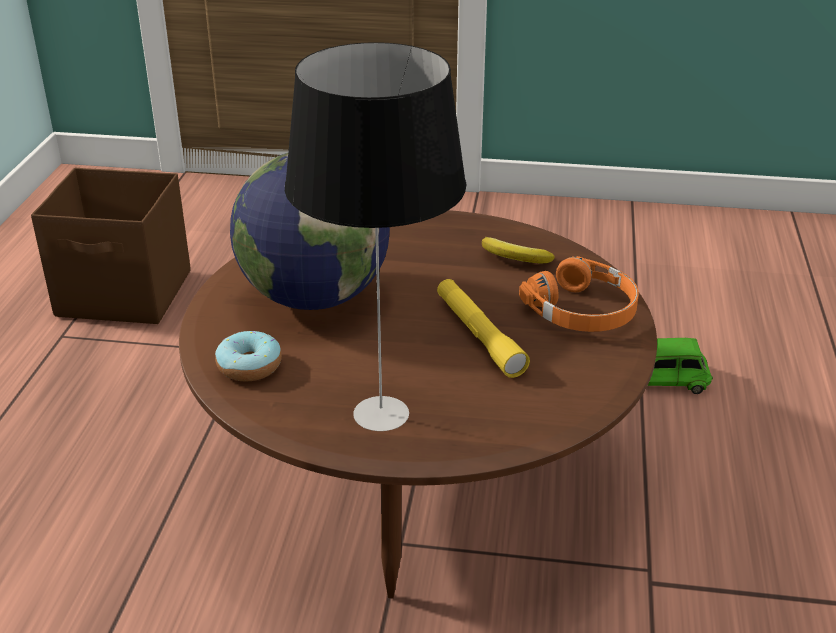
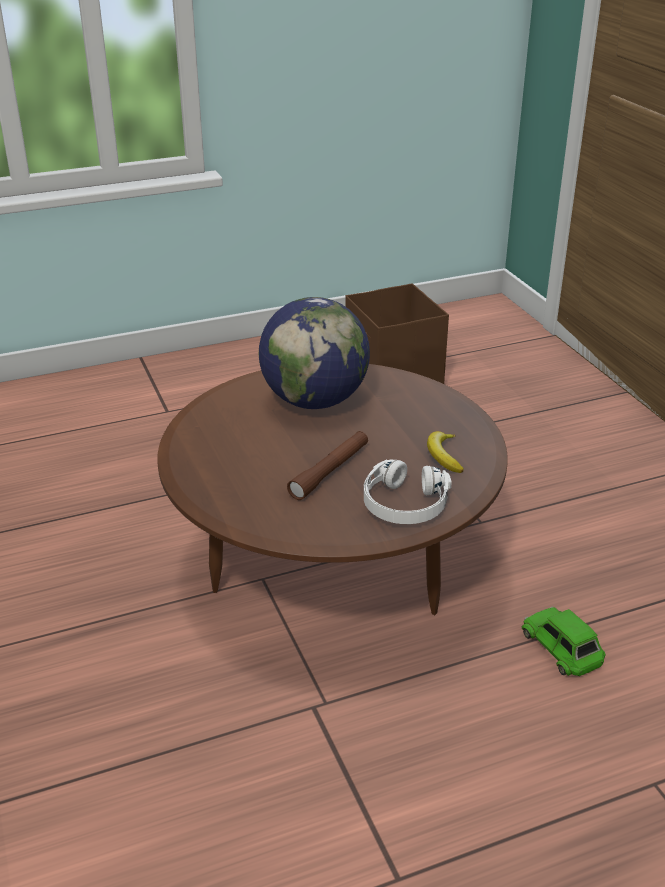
camera: 60 degrees right, 0 degrees up
(249, 366) = (224, 407): donut -> none
(379, 414) = (214, 463): table lamp -> none
(479, 336) = (330, 471): yellow flashlight -> brown flashlight
(583, 310) = (404, 504): orange headphones -> white headphones

